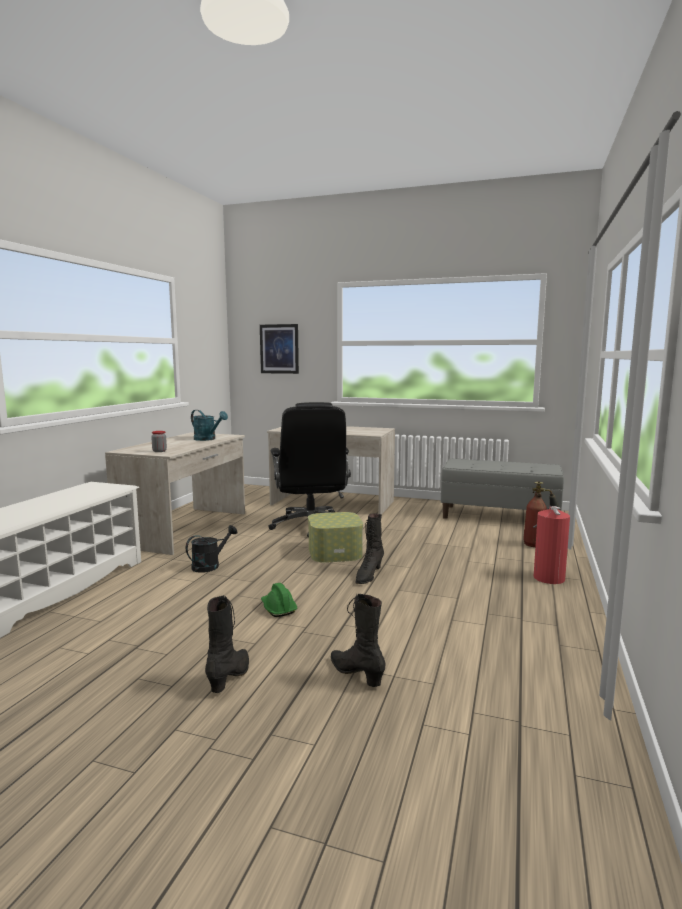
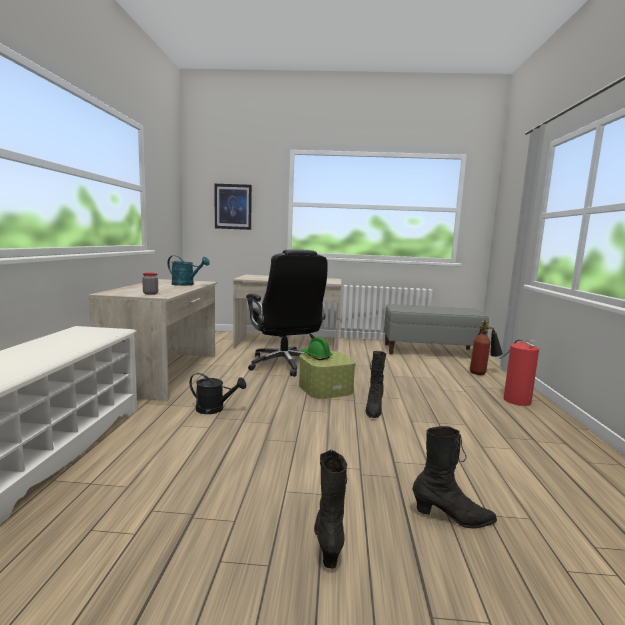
camera: 15 degrees left, 0 degrees up
(210, 565) = (215, 409): black watering can -> black watering can turned 75 degrees clockwise
(278, 608) = (317, 450): green hard hat -> green hard hat (316, 356)
(356, 674) = (452, 518): black boot -> black boot turned 150 degrees clockwise

